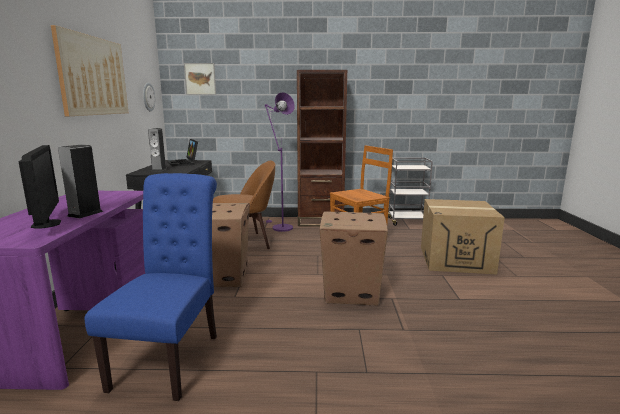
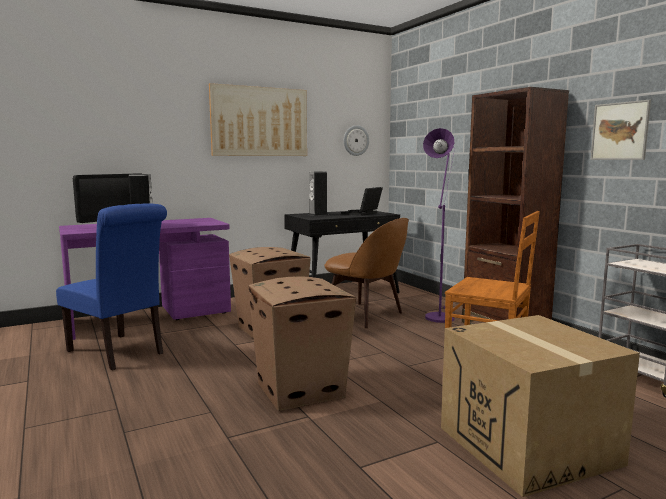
camera: 60 degrees right, 5 degrees down
(171, 357) = (119, 353): blue chair -> blue chair turned 60 degrees clockwise
(200, 79) = (417, 118): picture -> picture (619, 131)

